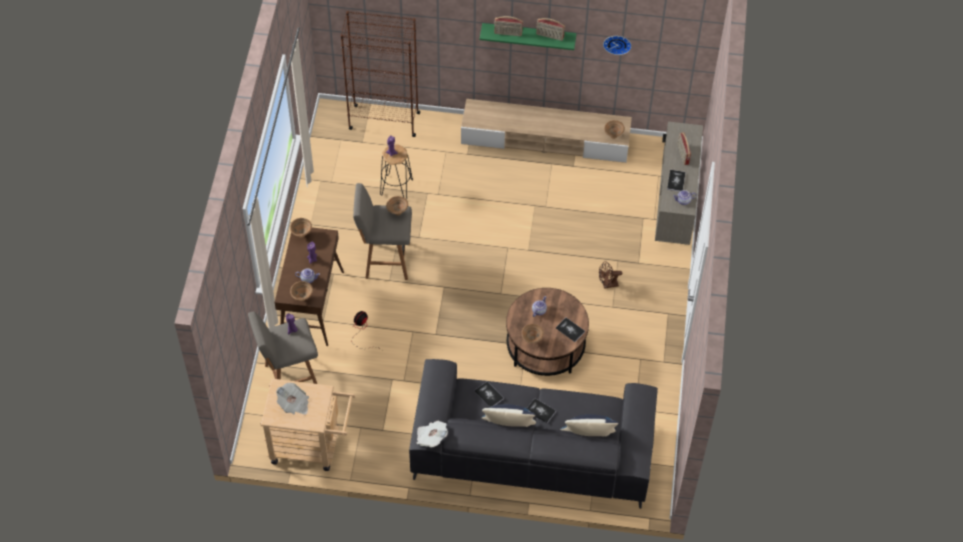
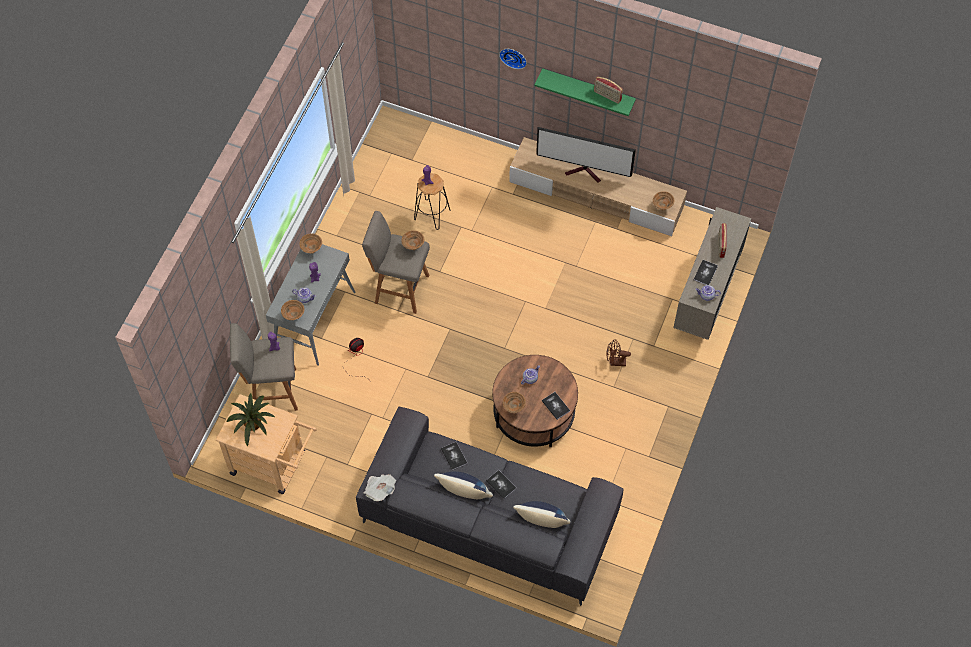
camera: 15 degrees right, 5 degrees up
(294, 404) = (253, 425): newspaper -> potted plant
(312, 305) = (314, 320): brown console table -> grey console table
(384, 120) = (439, 142): brown bookcase -> none
(508, 33) = (565, 85): radio -> none
(533, 119) = (585, 172): none -> television
(617, 43) = (676, 117): wall clock -> wall clock (513, 56)

